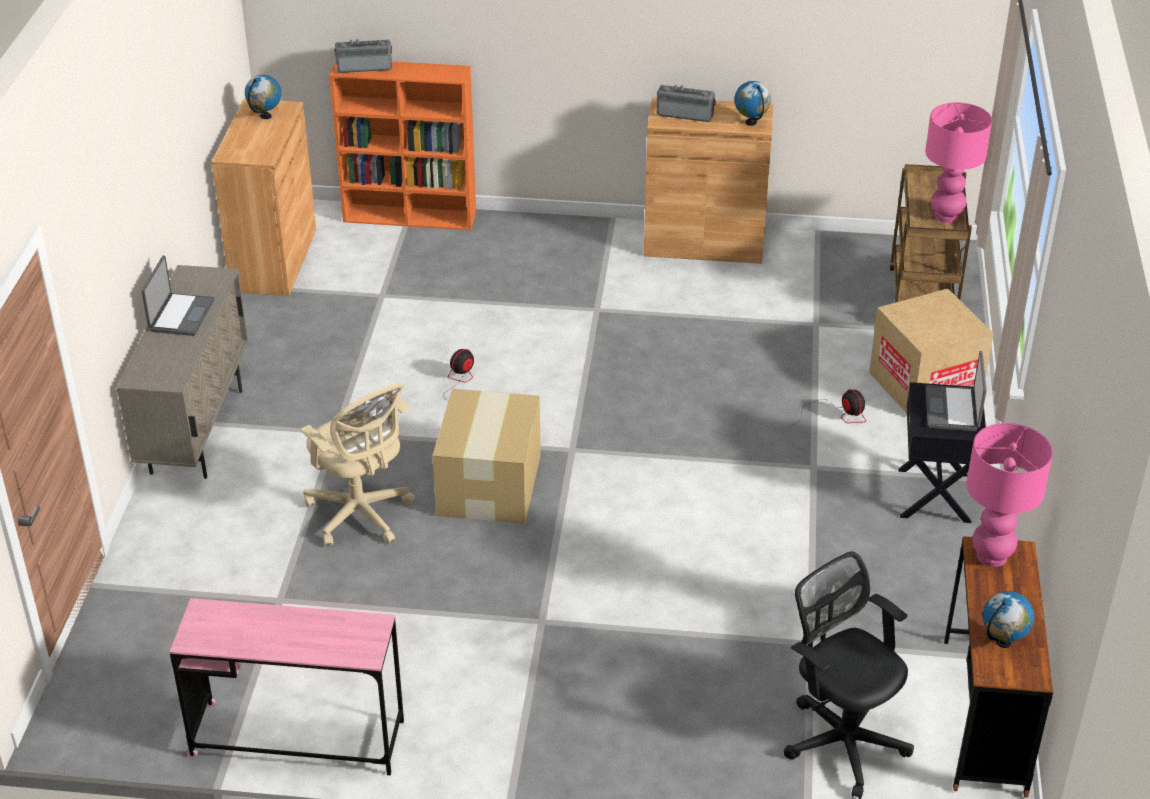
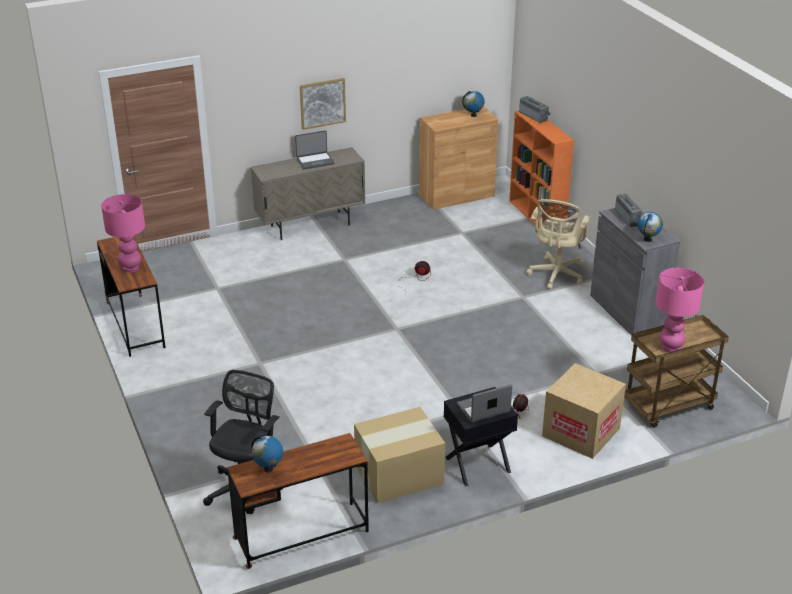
camera: 60 degrees right, 5 degrees down
(142, 211) = (322, 103): none -> picture
(297, 739) = (135, 325): pink desk -> brown desk
(361, 515) = (292, 287): beige office chair -> beige office chair (556, 275)
(490, 484) = (347, 314): cardboard box -> cardboard box (400, 474)
(704, 243) = (627, 311): brown cabinet -> grey cabinet
(991, 556) = (340, 447): pink table lamp -> pink table lamp (131, 268)

